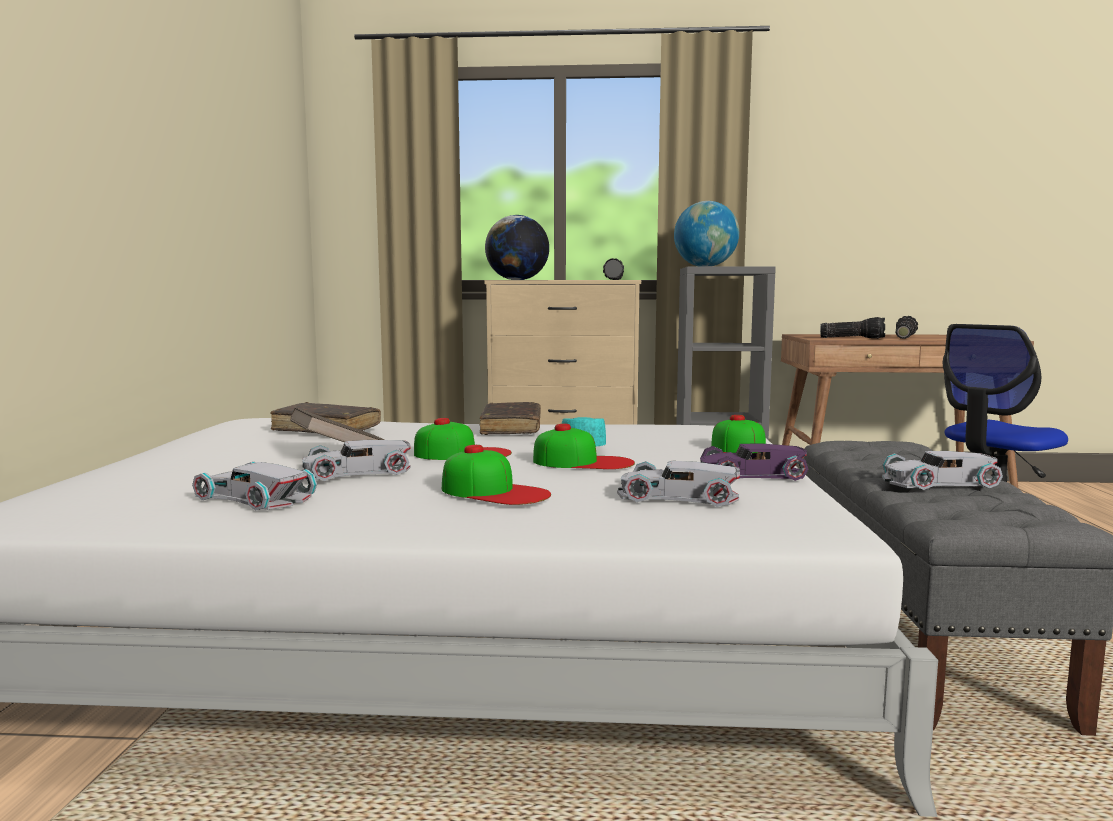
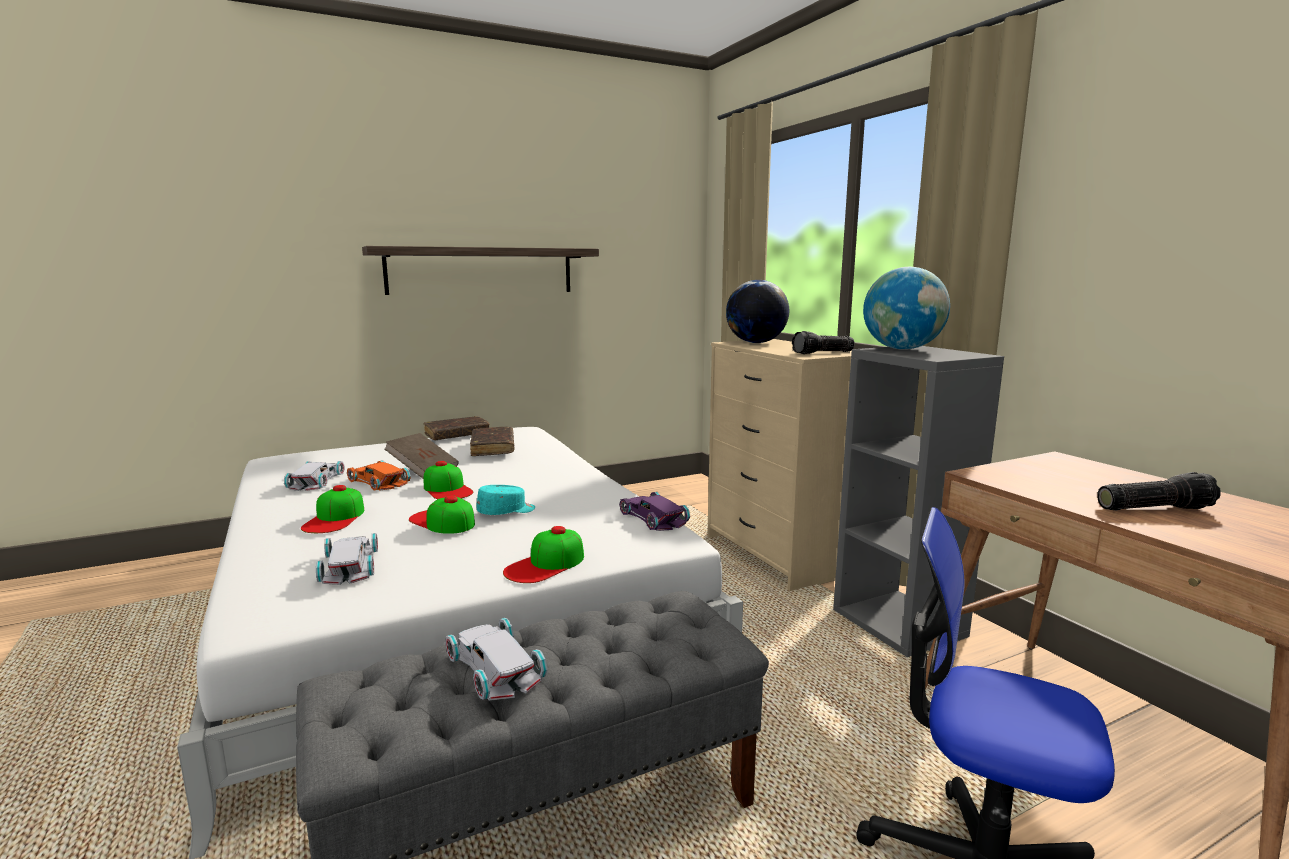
camera: 60 degrees right, 5 degrees up
(154, 174) = (481, 271): none -> shelf
(356, 471) = (379, 481): white toy car -> orange toy car
(511, 428) = (575, 480): brown book -> brown book (457, 435)
(583, 462) = (442, 521): cap -> cap turned 150 degrees clockwise
(750, 474) = (446, 577): purple toy car -> purple toy car (654, 517)
(852, 338) = (1040, 485): flashlight -> none

